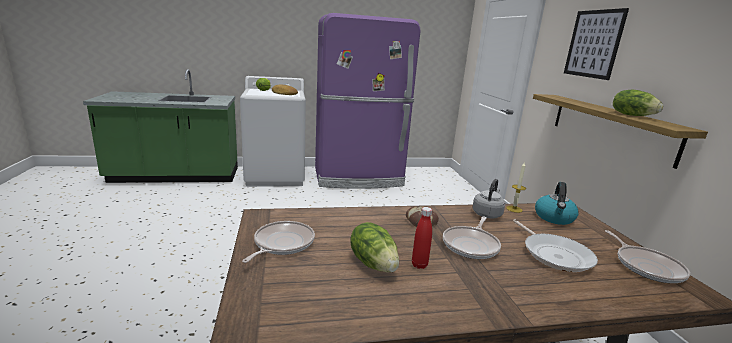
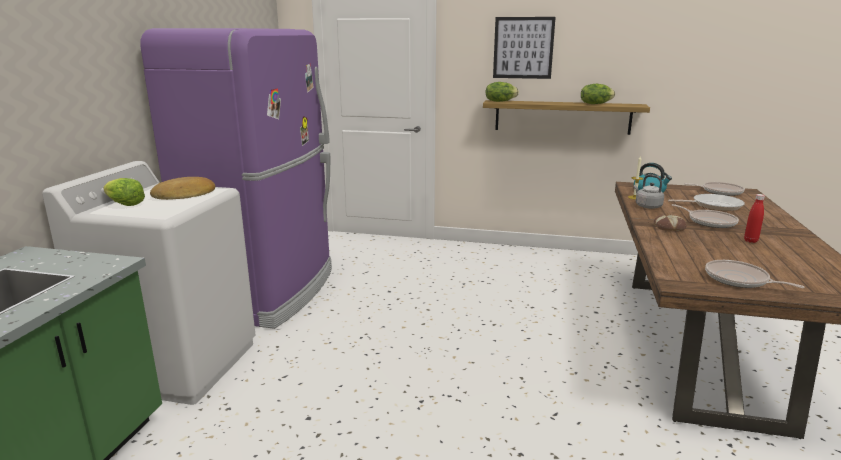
camera: 65 degrees left, 0 degrees up
(374, 263) = (756, 253): lettuce -> lettuce (500, 101)

